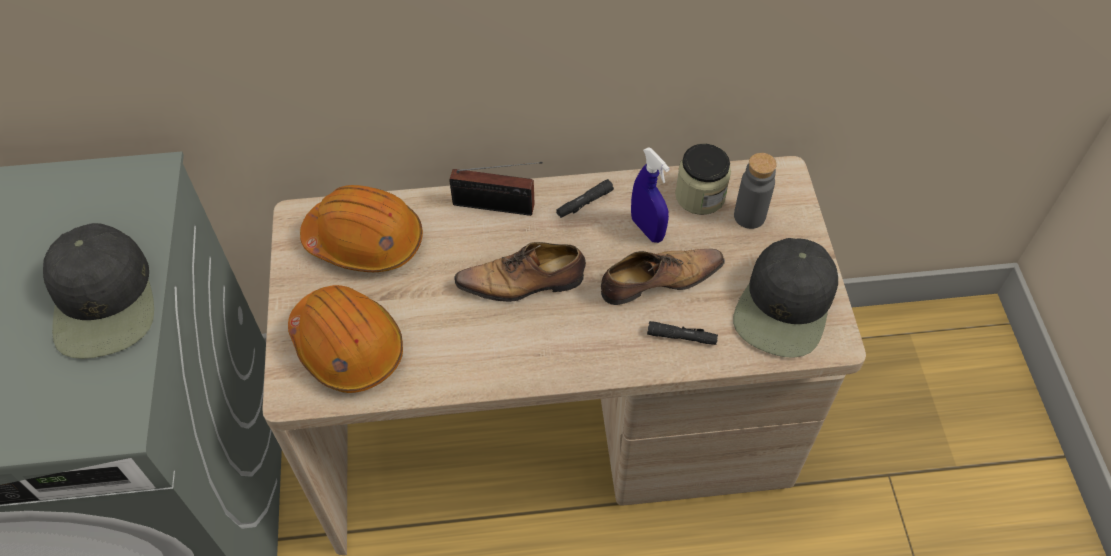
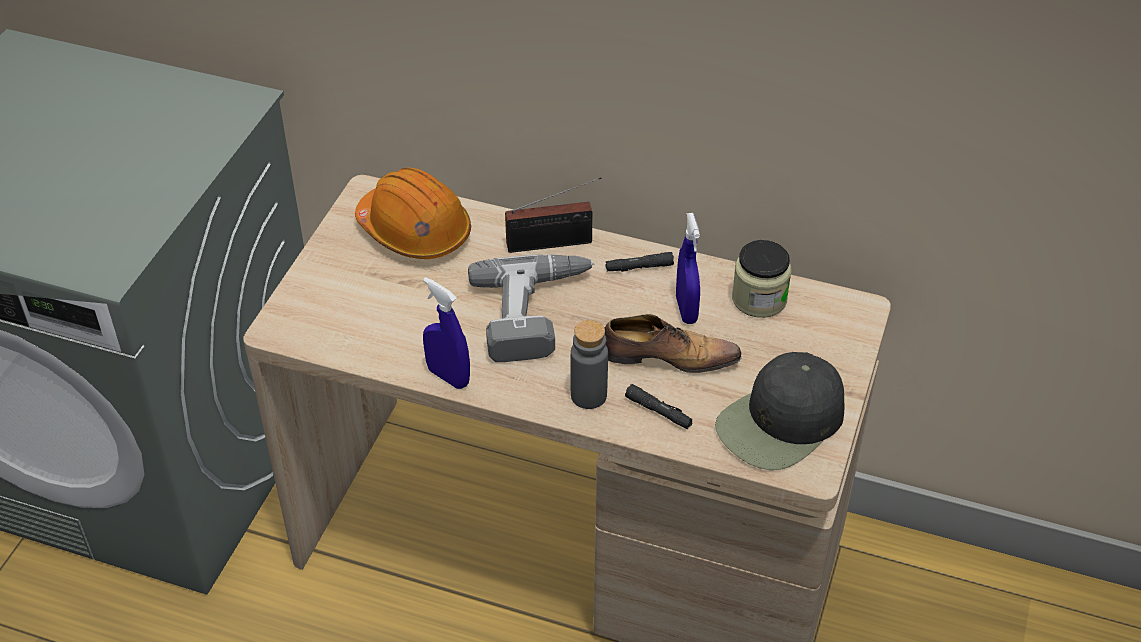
camera: 25 degrees right, 10 degrees down
(104, 300) = (153, 182): black cap -> none
(348, 346) = (347, 309): orange hard hat -> none
(481, 378) = (448, 377): none -> blue spray bottle
(498, 207) = (554, 243): radio -> radio turned 45 degrees counterclockwise
(523, 283) = (537, 314): shoe -> power drill
(749, 216) = (798, 333): grey bottle -> grey bottle (588, 395)

